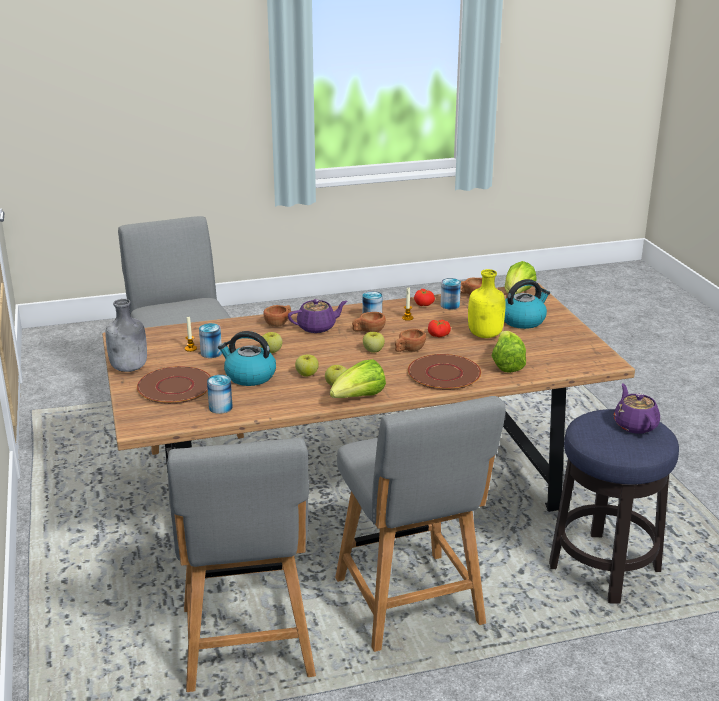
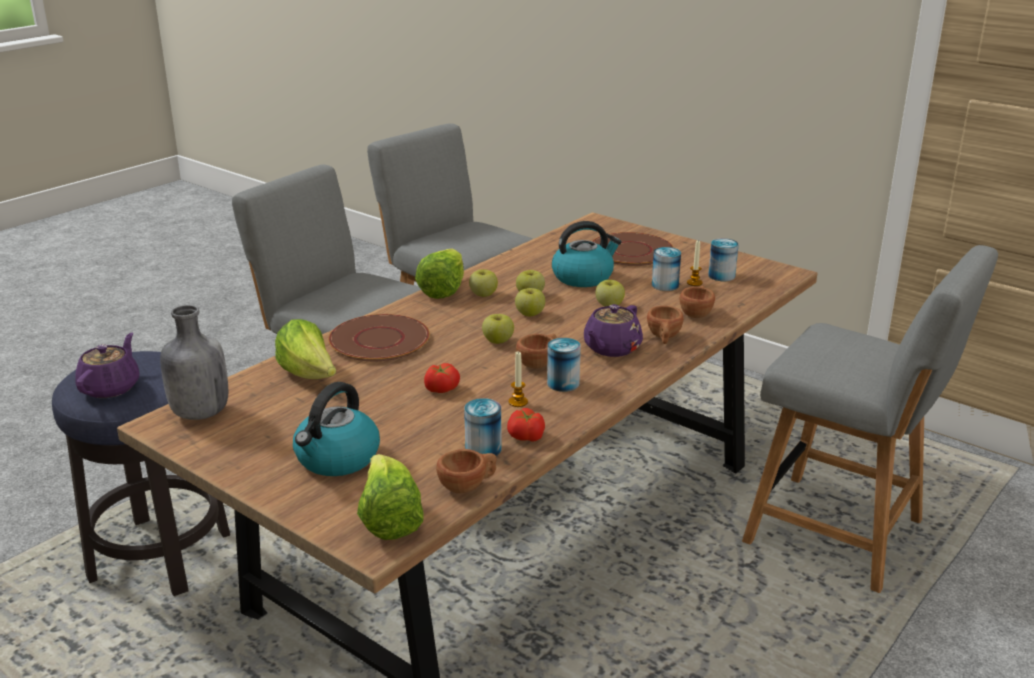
camera: 145 degrees right, 0 degrees up
(130, 368) = (705, 252): grey bottle -> grey bottle (199, 413)
(220, 407) = (558, 249): can -> can (721, 276)
(328, 361) = (530, 314): none -> apple
(409, 350) = (455, 354): brown cup -> brown cup (696, 313)
(485, 335) = (374, 411): yellow bottle -> none
(635, 425) = (111, 387): purple teapot -> purple teapot turned 120 degrees counterclockwise

